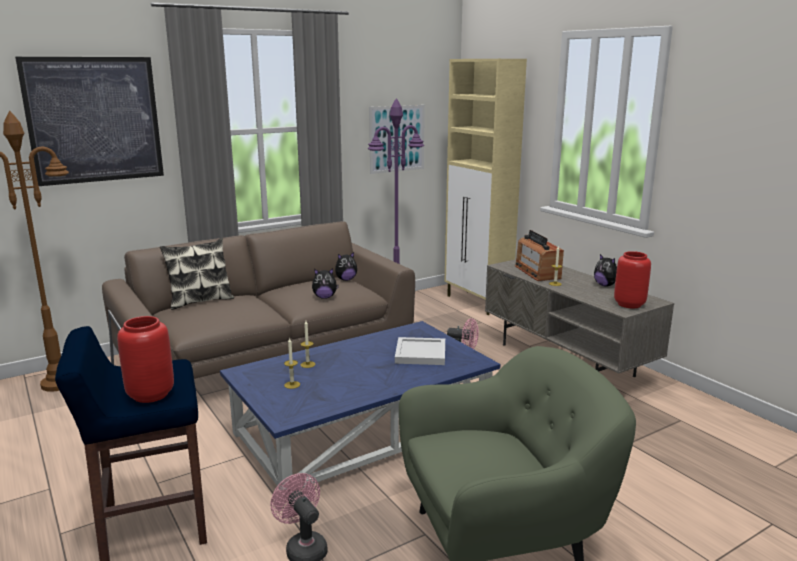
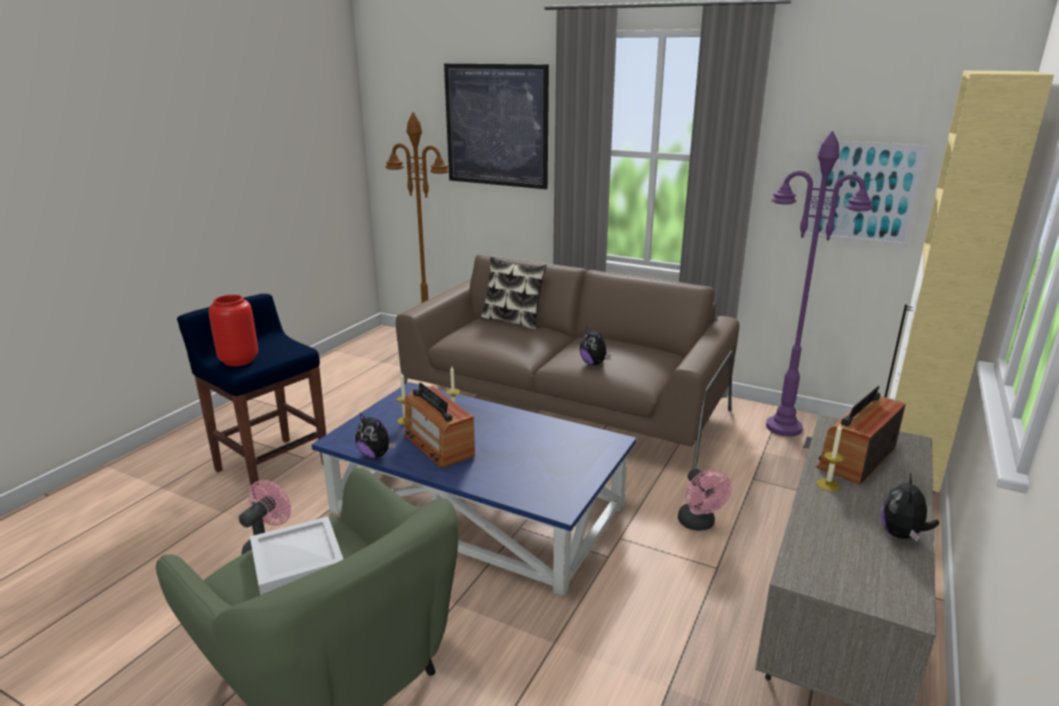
camera: 60 degrees right, 5 degrees up
(346, 279) = (663, 357): plush toy -> plush toy (376, 455)
(350, 380) = (438, 445): none -> radio
(421, 353) = (543, 463): white tray -> white tray (298, 558)
(628, 304) = (839, 577): red vase -> none

